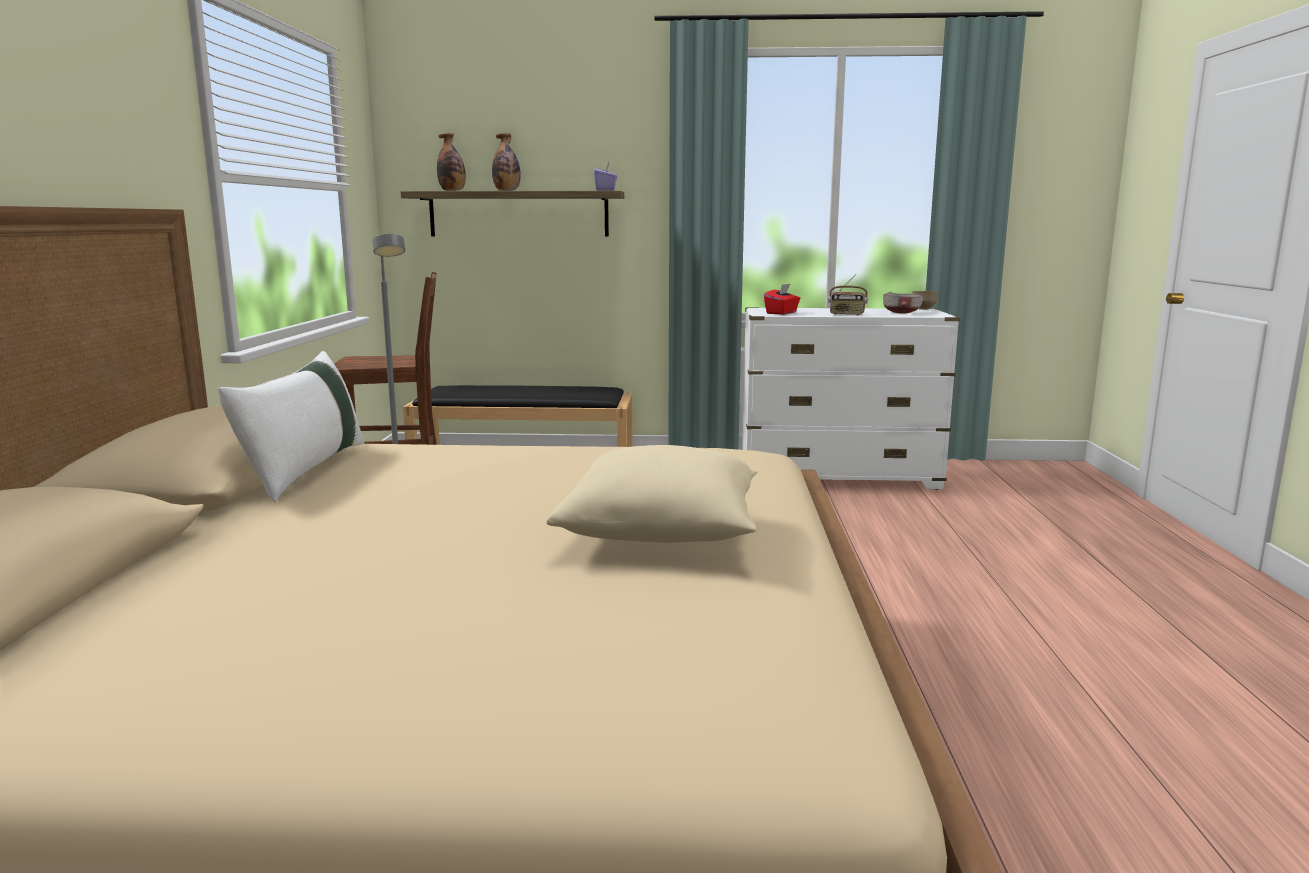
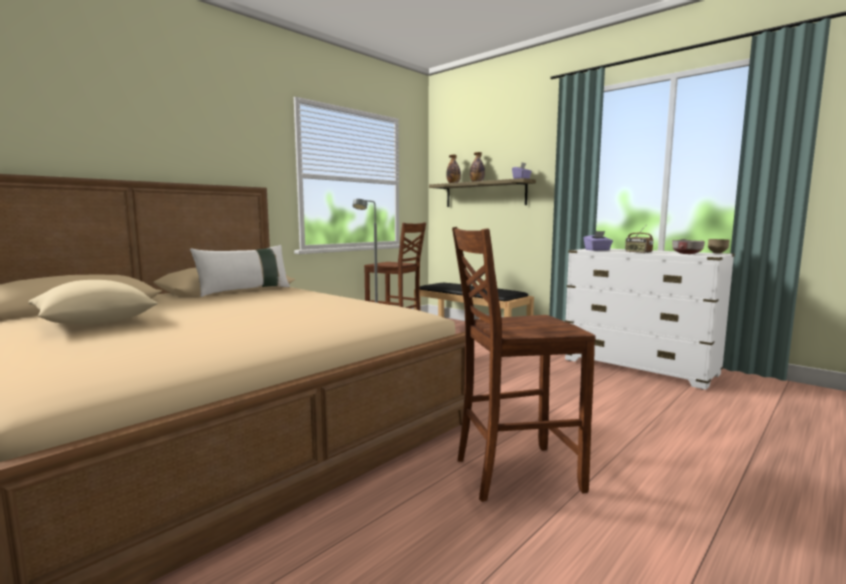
camera: 40 degrees right, 5 degrees down
(663, 534) = (255, 327): beige pillow -> beige pillow (95, 323)
(782, 313) = (597, 250): red tissue box -> purple tissue box
(968, 651) = (513, 473): none -> brown chair

